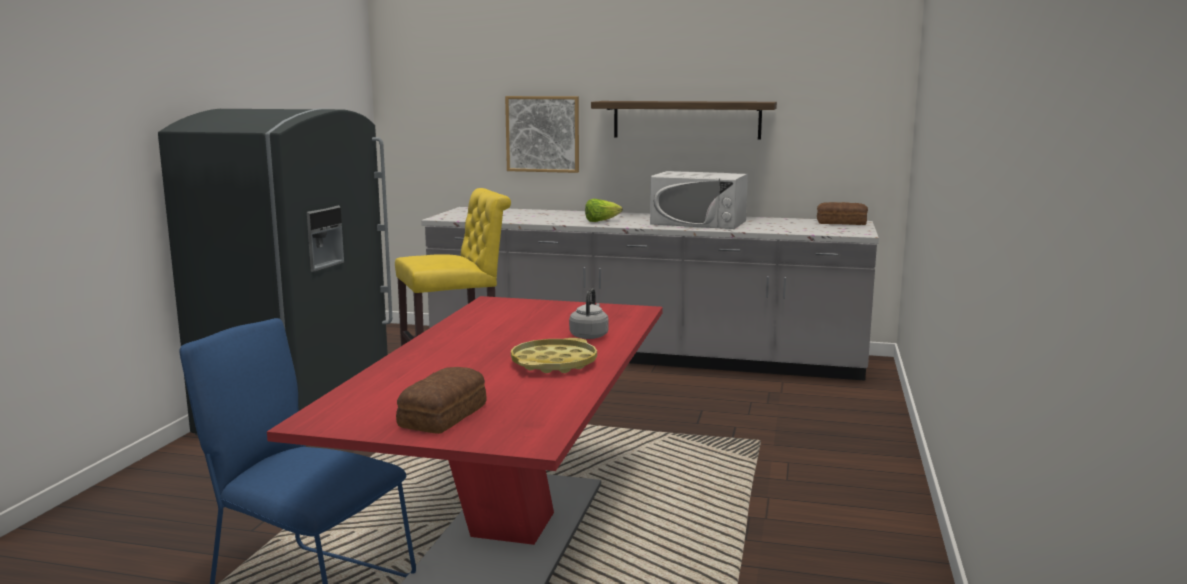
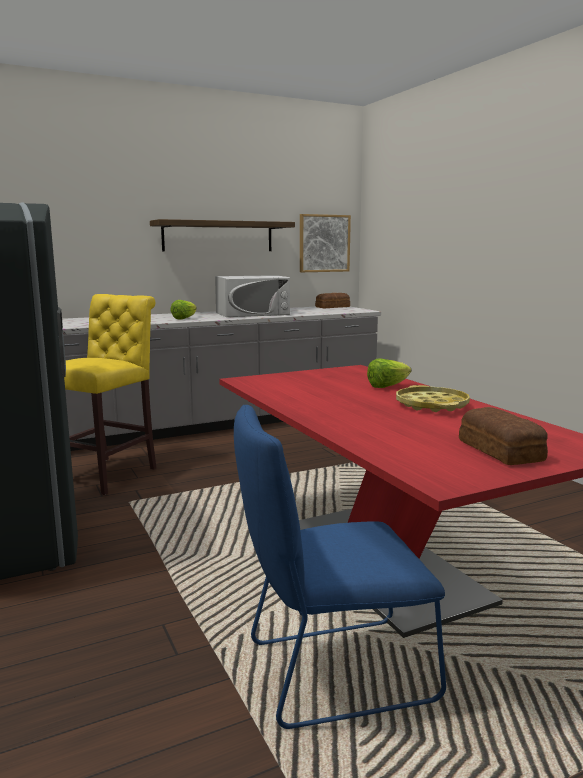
camera: 40 degrees left, 0 degrees up
(542, 134) = (98, 249): picture -> picture (324, 243)
(589, 335) = (387, 386): grey kettle -> lettuce

